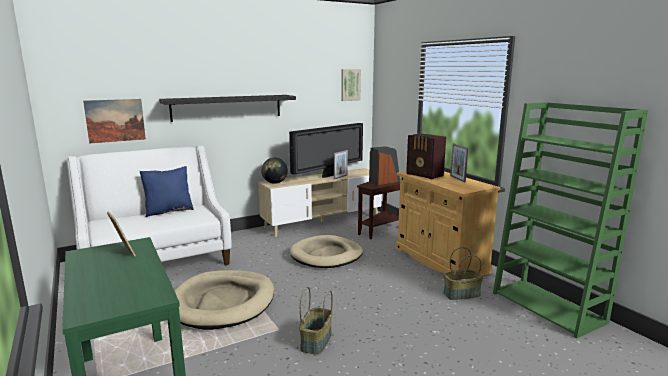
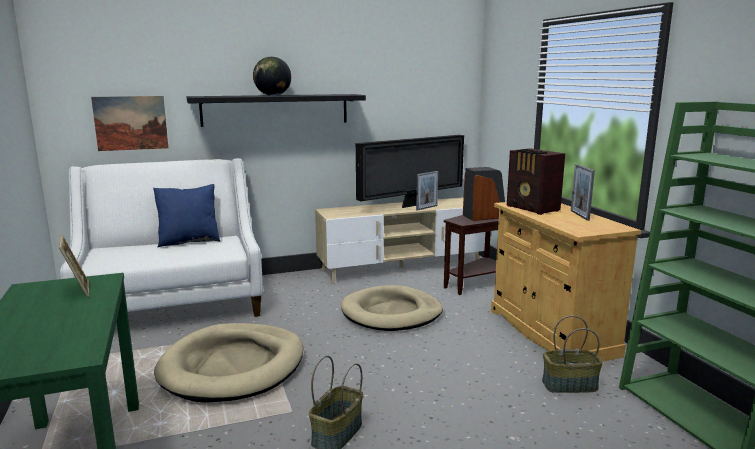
camera: 10 degrees right, 0 degrees up
(274, 183) = (335, 211): globe -> globe (273, 95)
(350, 85) = (447, 82): picture -> none

